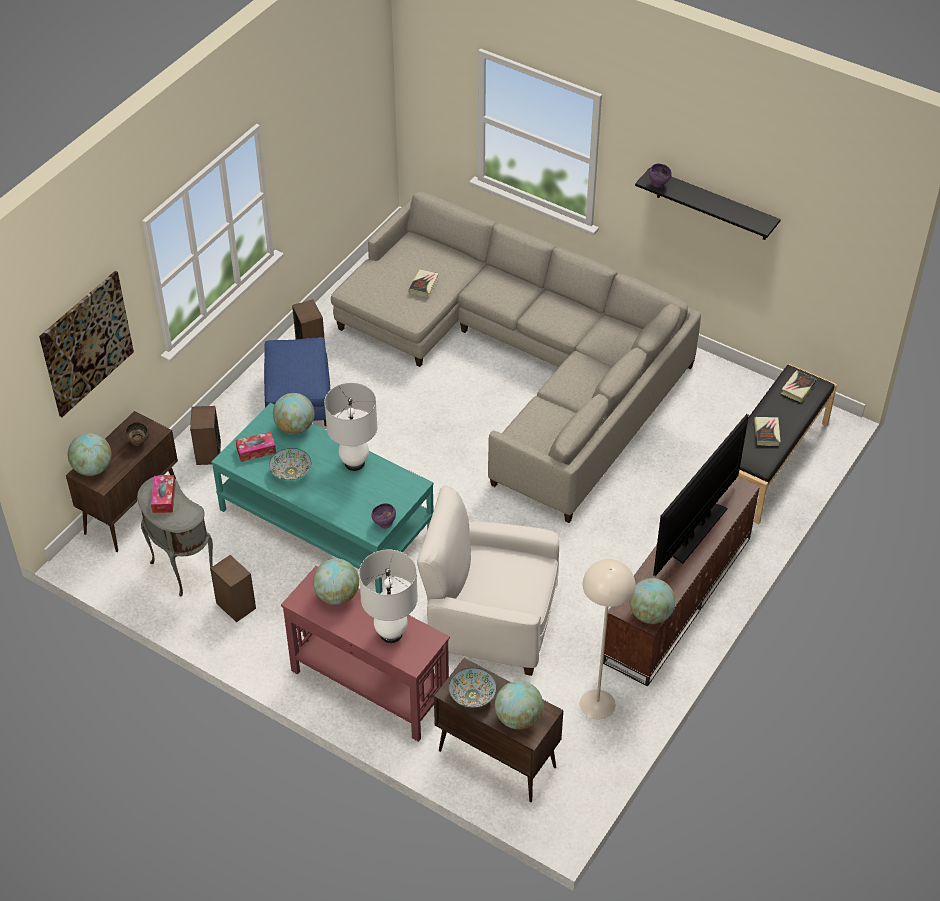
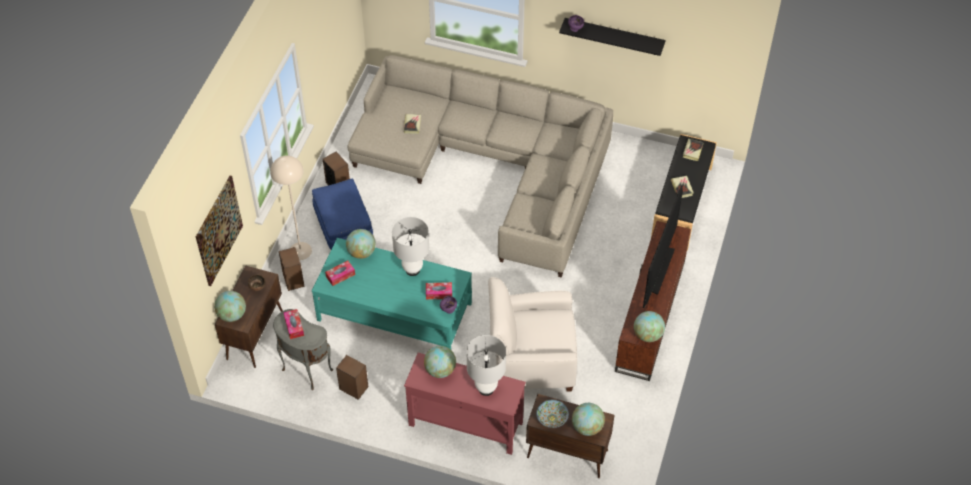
camera: 15 degrees left, 5 degrees up
(290, 472) = (370, 286): bowl -> none
(379, 500) = (439, 293): none -> tissue box
(597, 704) = (621, 401): beige floor lamp -> beige floor lamp (300, 251)

